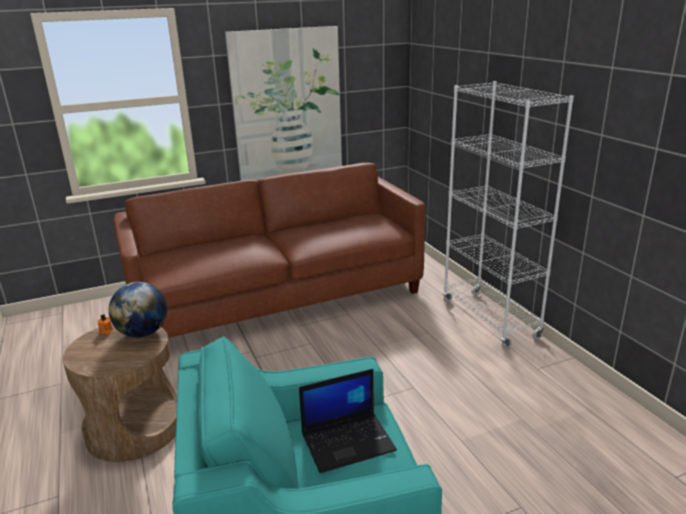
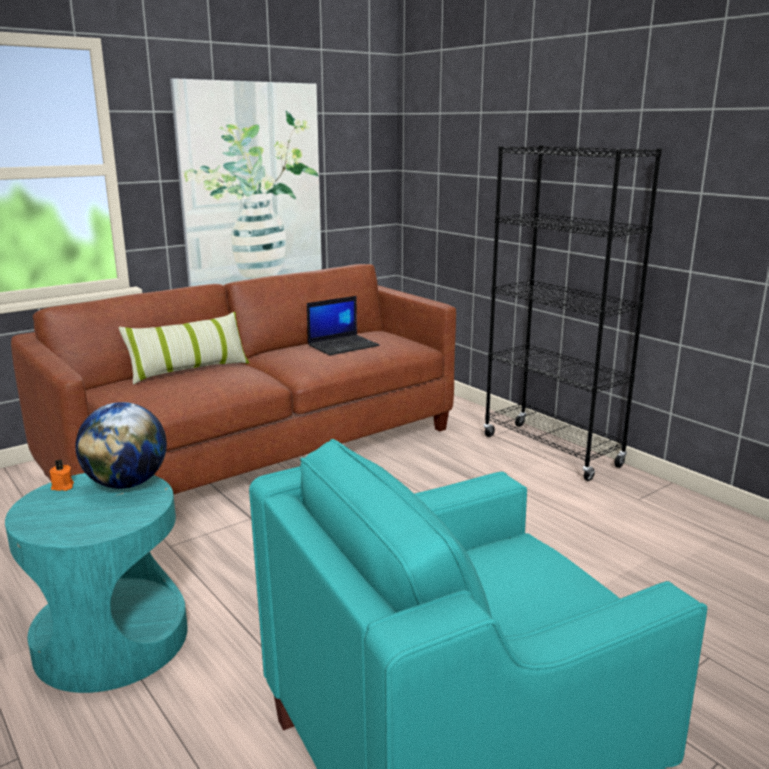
camera: 15 degrees left, 5 degrees down
(134, 427) = (111, 639): brown side table -> turquoise side table
(224, 242) = (189, 370): none -> pillow
(348, 441) = (519, 580): laptop -> laptop (343, 345)
(489, 319) = (551, 451): white bookcase -> black bookcase

